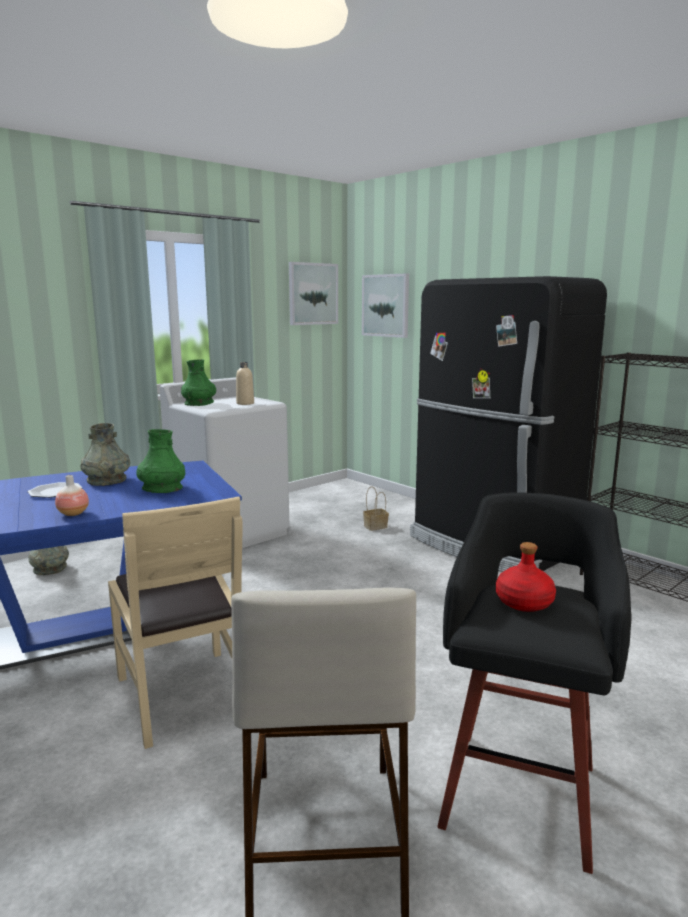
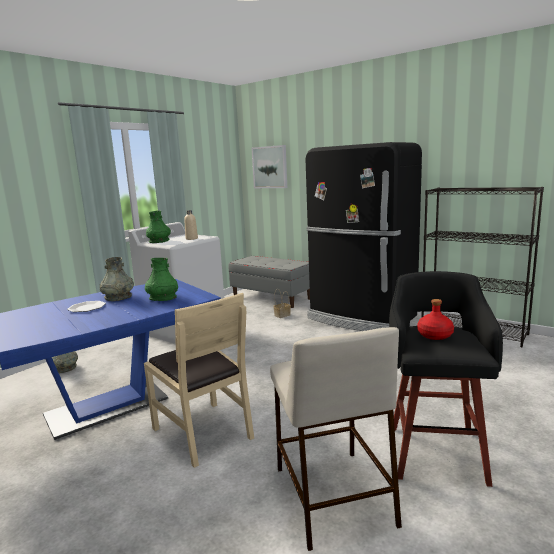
camera: 10 degrees left, 0 degrees up
(73, 513) = (112, 319): vase -> none
(312, 294) = (219, 162): picture -> none
(372, 498) = (272, 297): none -> grey bench

